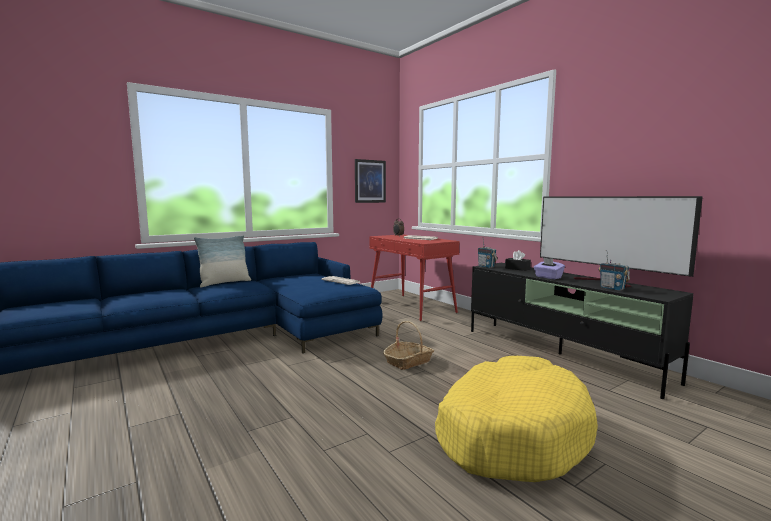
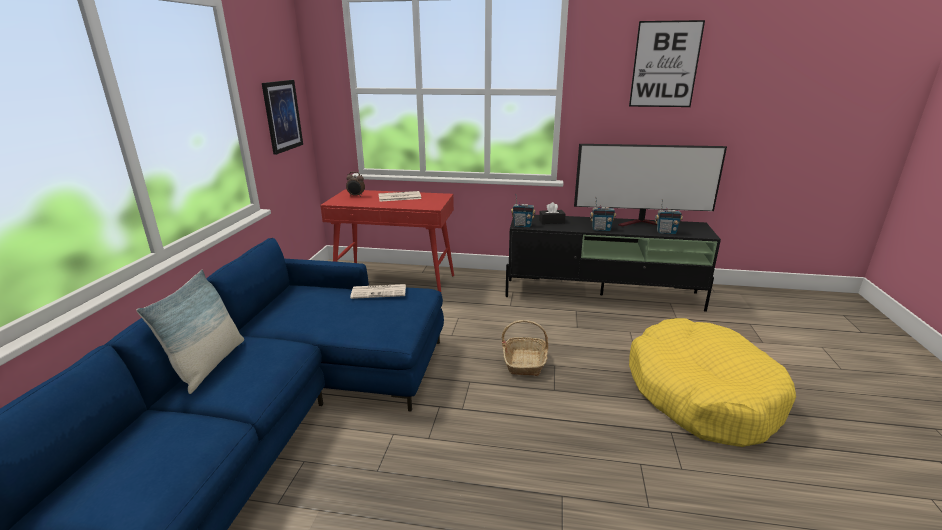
camera: 45 degrees left, 15 degrees up
(548, 277) = (601, 229): purple tissue box -> radio
(645, 119) = (665, 65): none -> picture

